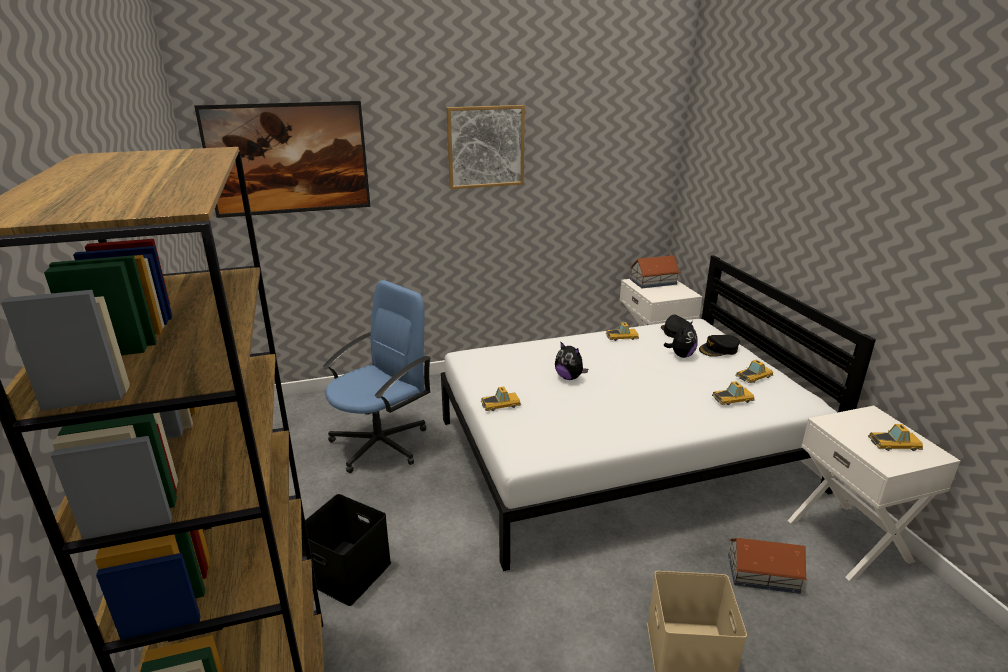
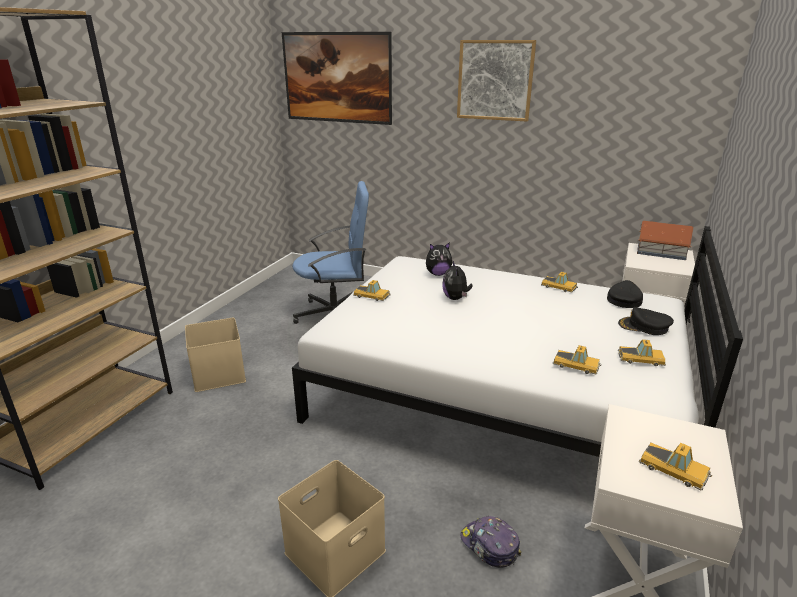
camera: 40 degrees right, 0 degrees up
(345, 572) = (217, 373): black storage box -> beige storage box
(681, 355) = (592, 318): plush toy -> plush toy (438, 274)
(764, 574) = (489, 546): toy house -> cap

